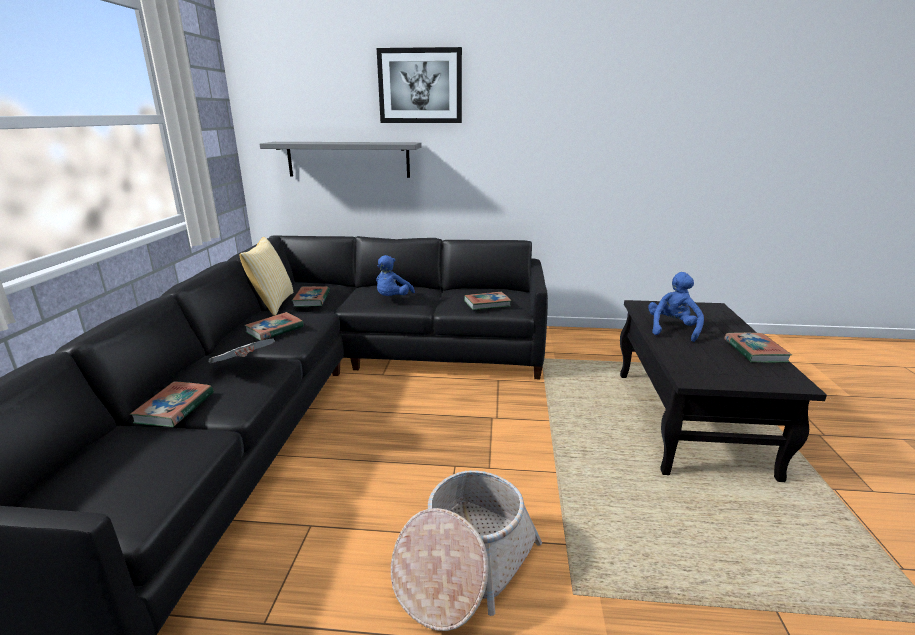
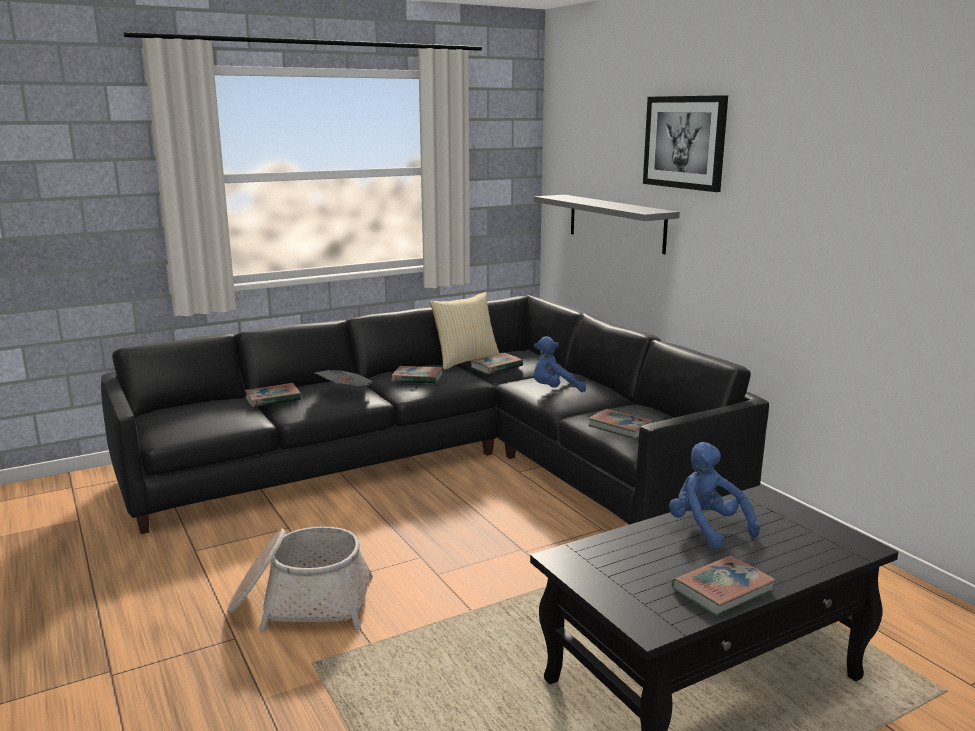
camera: 55 degrees right, 5 degrees down
(672, 329) = (706, 528): blue plush toy -> blue plush toy turned 105 degrees counterclockwise

